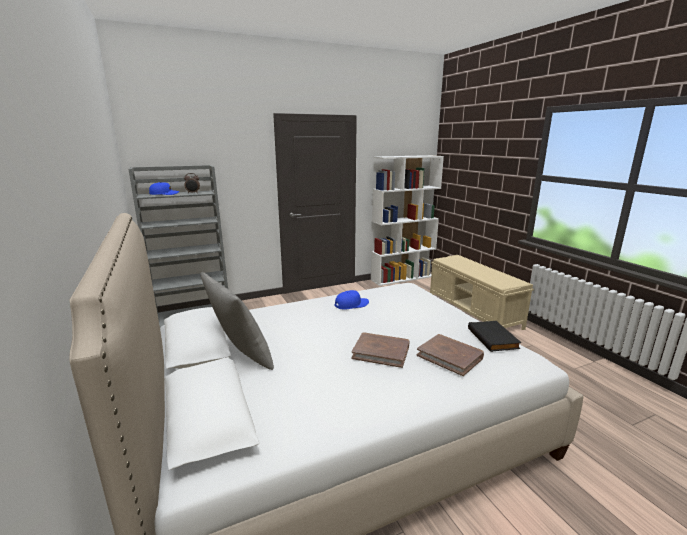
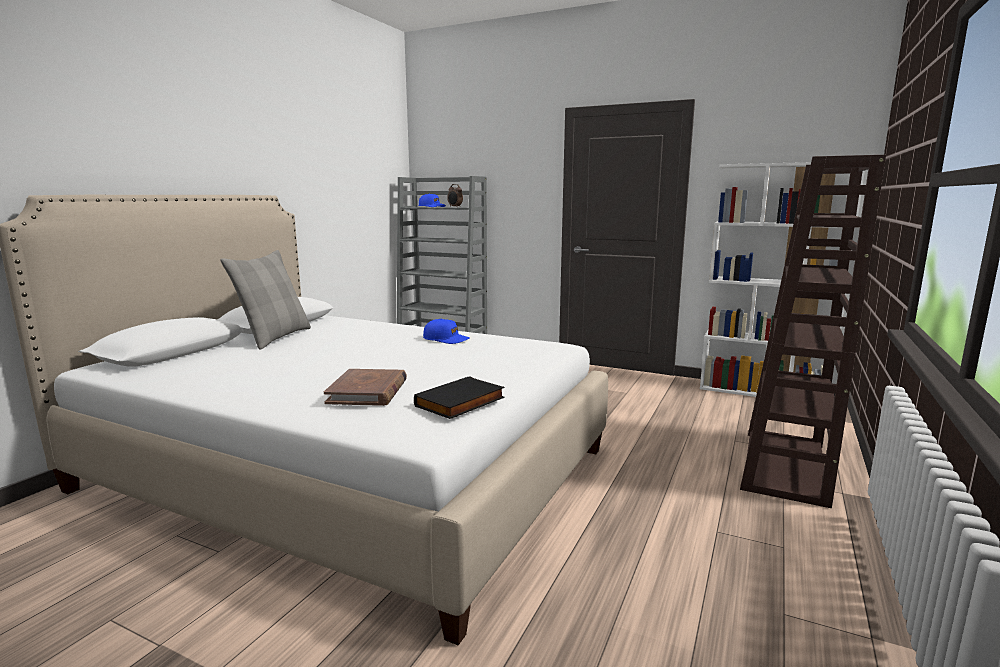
camera: 50 degrees right, 5 degrees down
(381, 352) = (340, 368): brown book -> none
(473, 311) = (785, 467): beige bench -> brown bookcase

